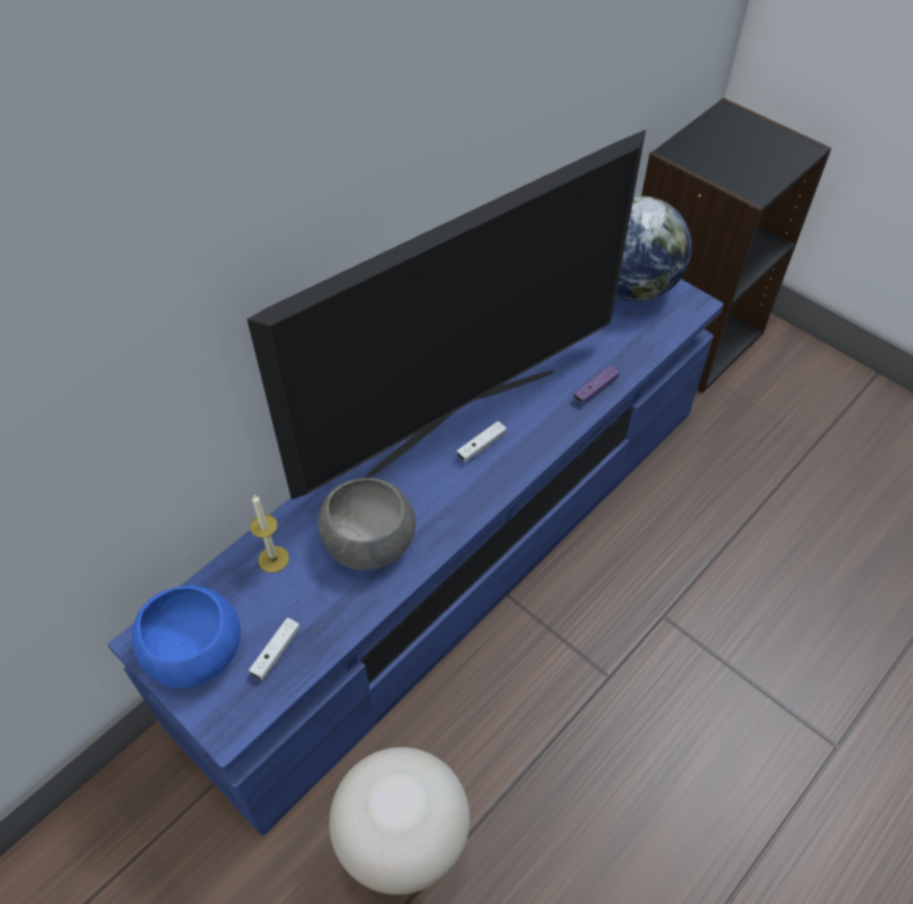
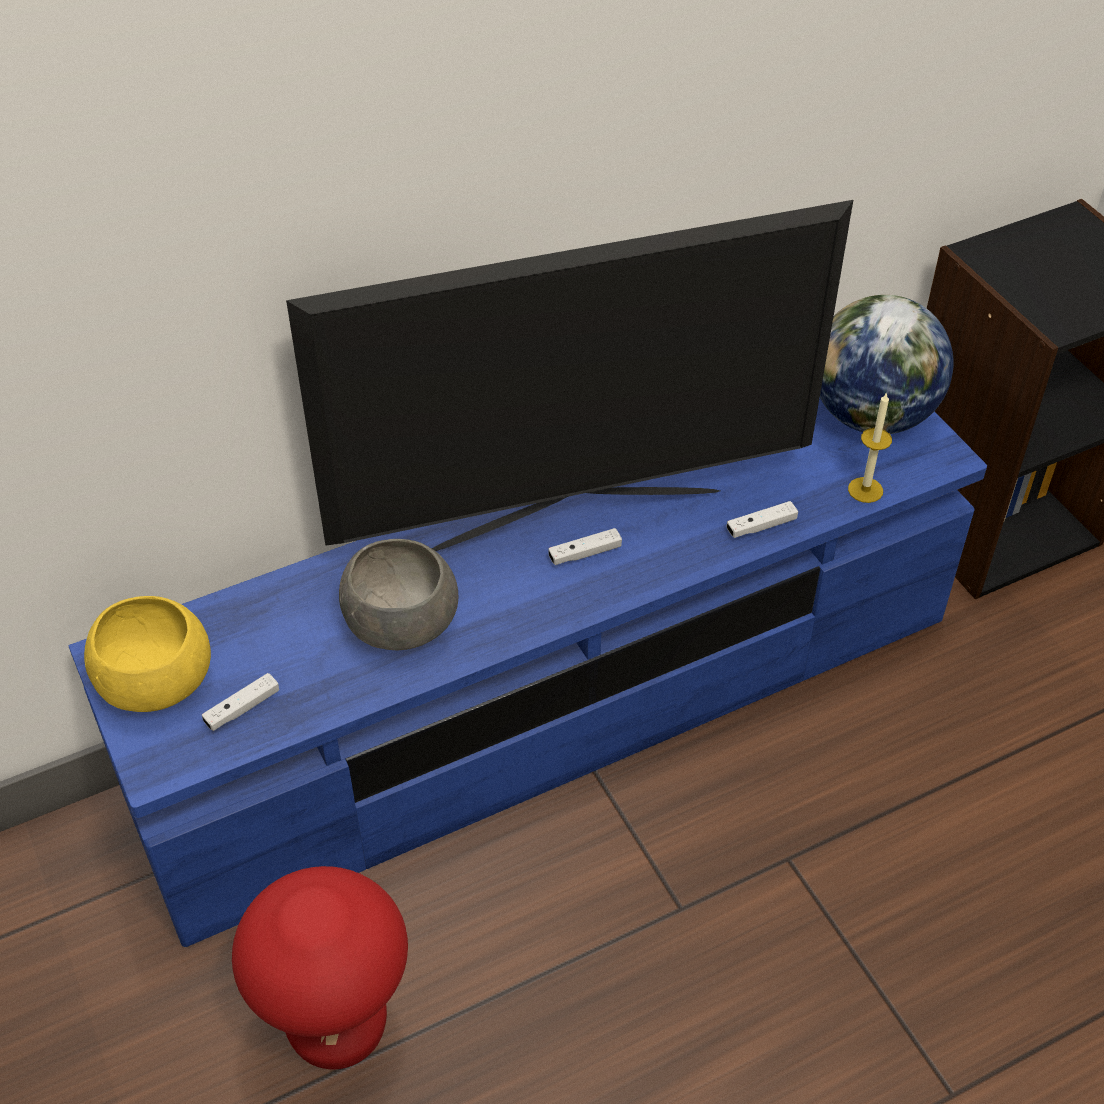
camera: 20 degrees right, 5 degrees down
(194, 652) = (154, 681): blue bowl -> yellow bowl
(273, 559) = (284, 609): candle -> candle (865, 490)
(405, 855) = (338, 1028): beige stool -> red stool
(595, 389) = (761, 526): purple game controller -> white game controller

